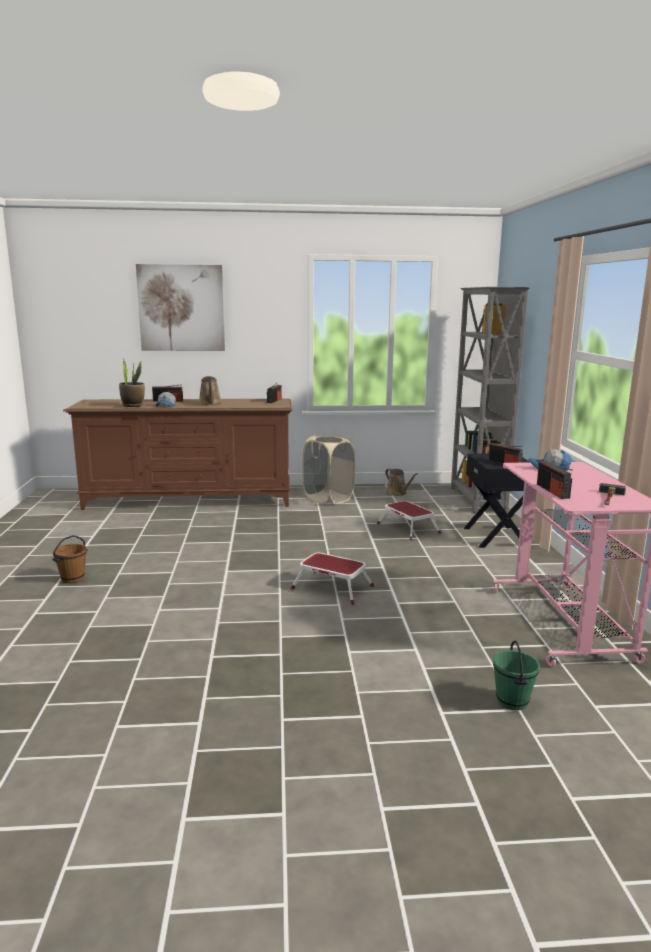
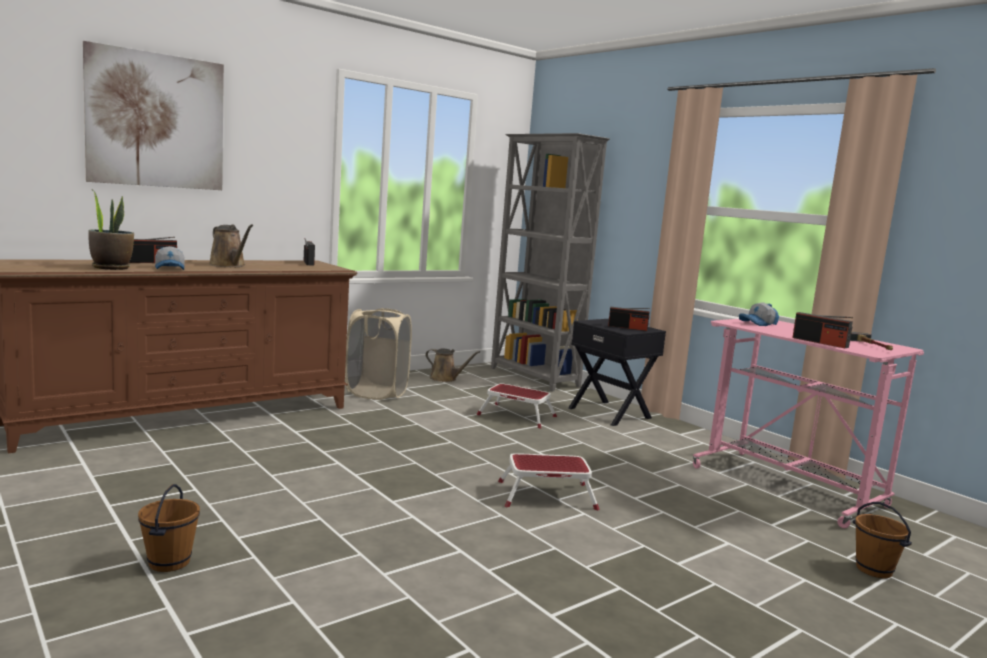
camera: 35 degrees left, 5 degrees down
(513, 701) = (874, 570): green bucket -> brown bucket

